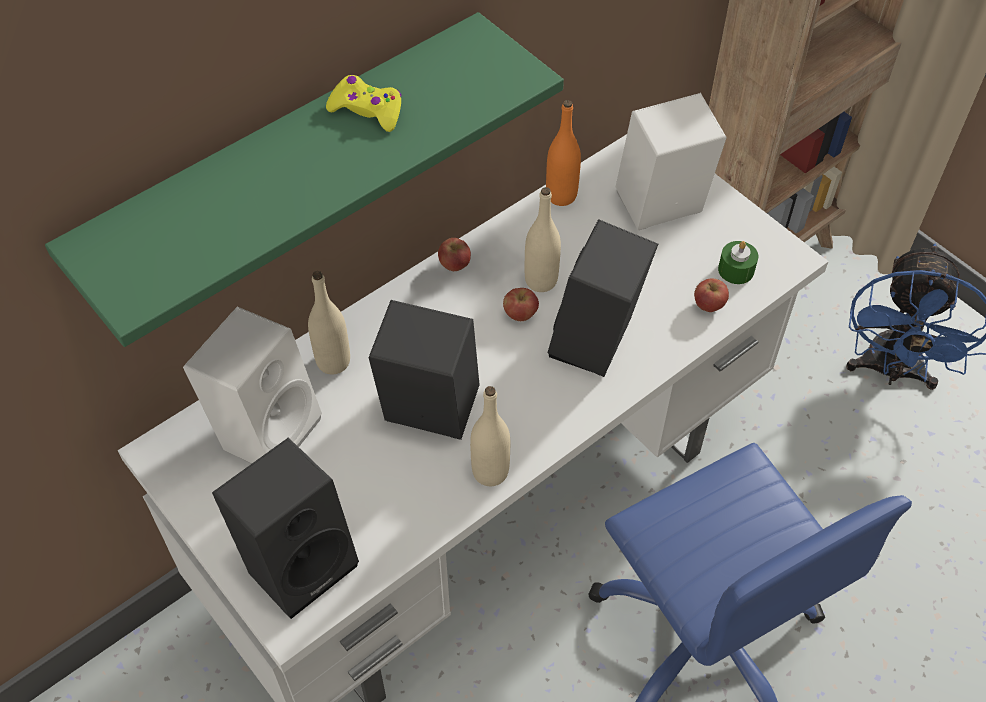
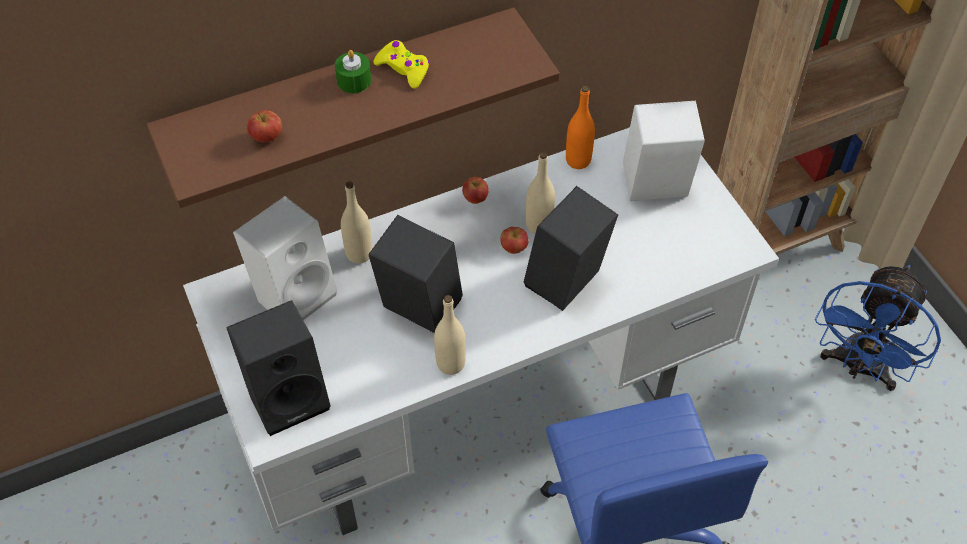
camera: 15 degrees right, 0 degrees up
(287, 164) = (342, 97): green shelf -> brown shelf
(709, 305) = (666, 273): apple -> apple (267, 137)
(736, 270) = (699, 249): green candle -> green candle (354, 80)

